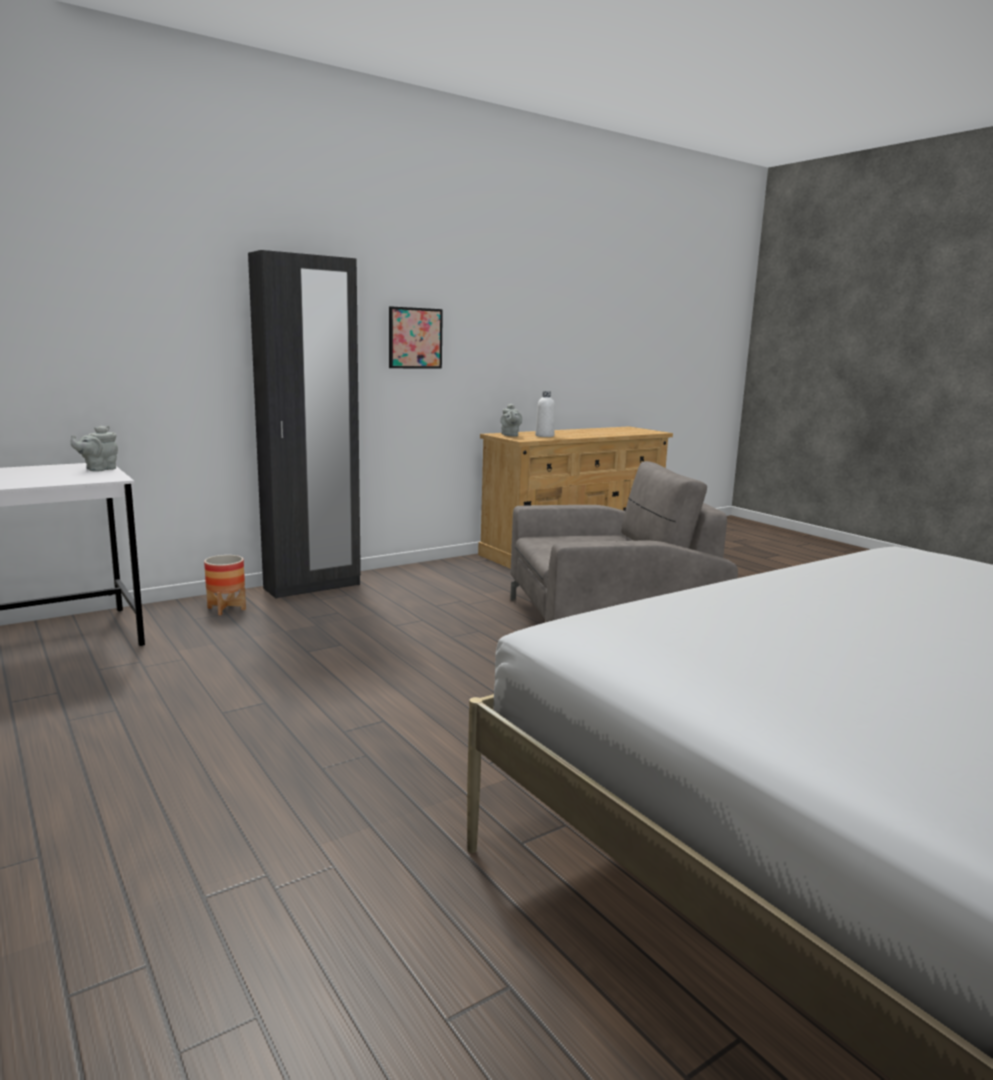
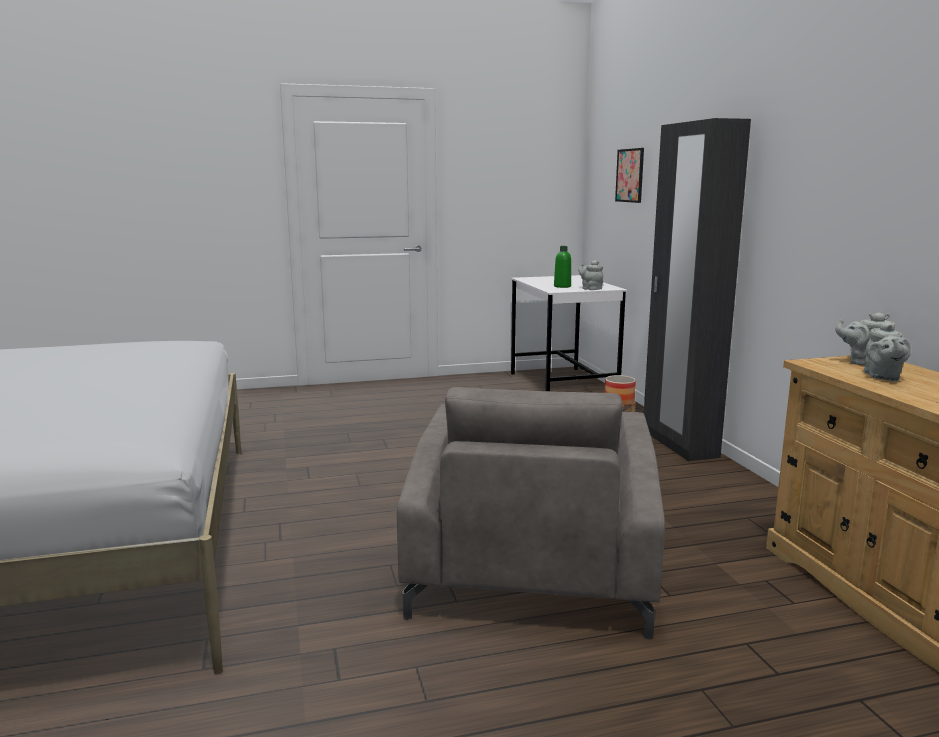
camera: 110 degrees right, 0 degrees up
(65, 477) = (562, 286): none -> green bottle
(415, 338) = (818, 204): picture -> picture (630, 175)
(544, 436) = (882, 377): white bottle -> grey teapot

